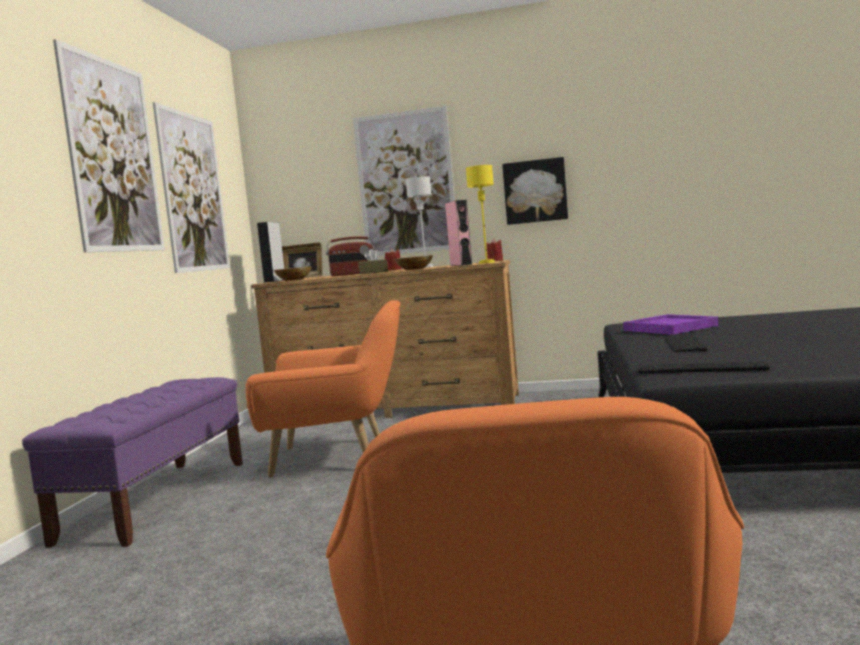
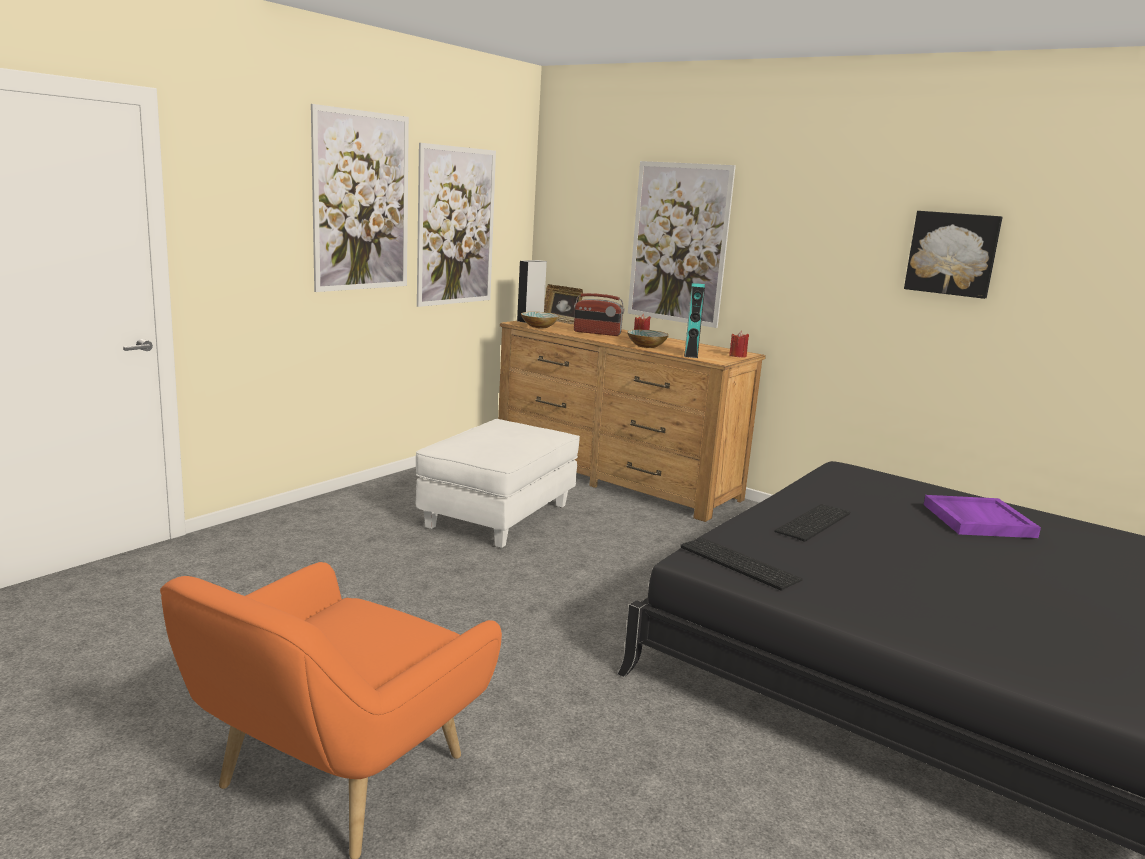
camera: 25 degrees right, 10 degrees up
(158, 499) = (337, 509): purple bench -> none
(338, 457) = (498, 517): orange armchair -> white ottoman
(373, 273) = (609, 339): brown tissue box -> none
(425, 267) = (673, 341): grey table lamp -> none
(461, 265) = (691, 354): pink speaker -> turquoise speaker
(486, 262) = (717, 358): yellow table lamp -> none
(535, 191) = (809, 284): picture -> picture (952, 253)
(669, 328) = (858, 492): purple tray -> purple tray (977, 520)

